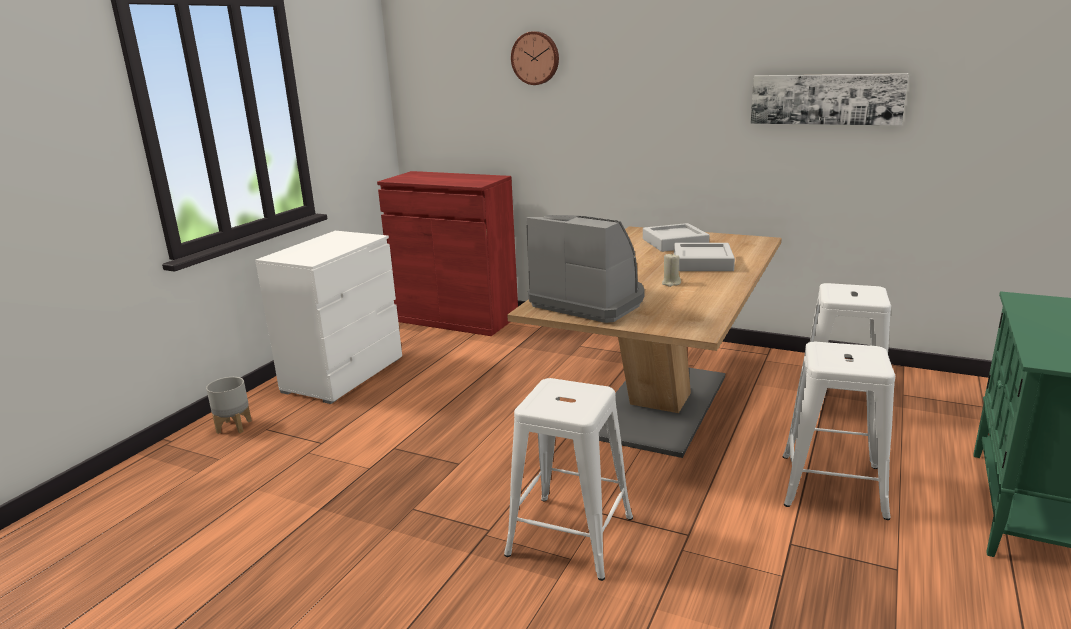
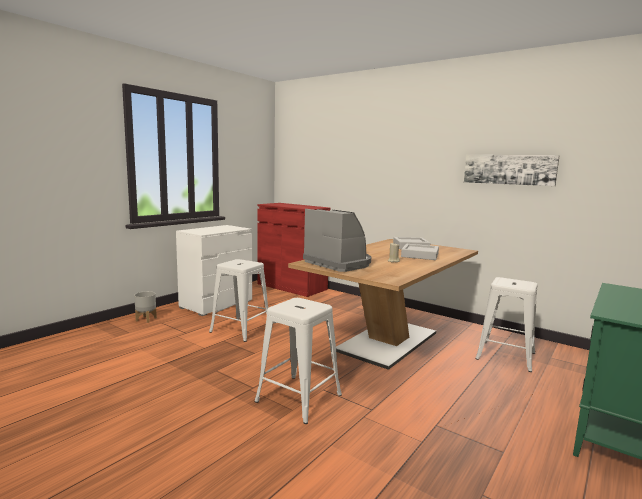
camera: 10 degrees right, 10 degrees down
(536, 58) = (348, 143): wall clock -> none
(832, 485) = (479, 398): white stool -> white stool (241, 329)

